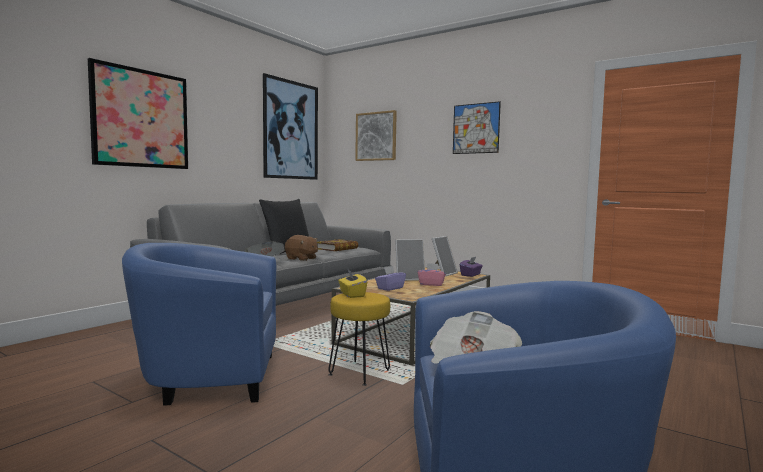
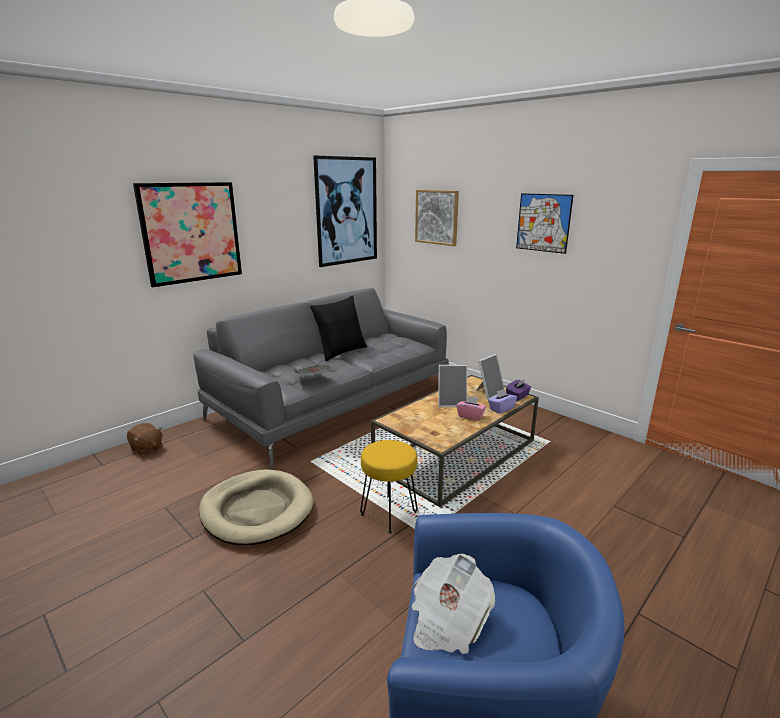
camera: 10 degrees right, 15 degrees up
(208, 378) = (257, 510): blue armchair -> beige dog bed
(301, 259) = (350, 369): brown plush toy -> brown plush toy (146, 448)
(337, 248) = (390, 346): book -> none
(352, 295) = (381, 448): yellow tissue box -> none
(390, 288) = (426, 423): purple tissue box -> purple tissue box (501, 409)

